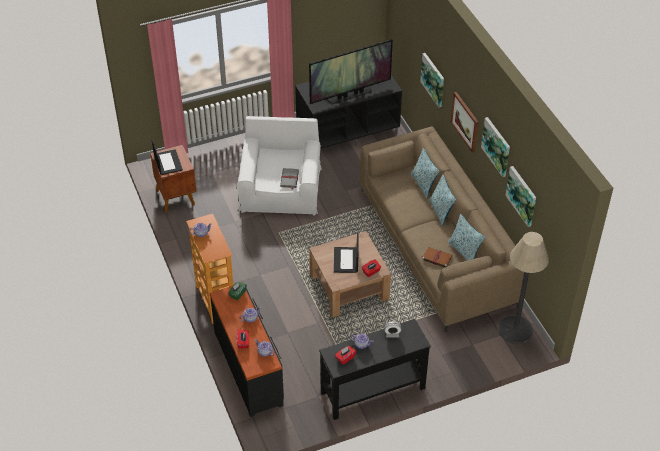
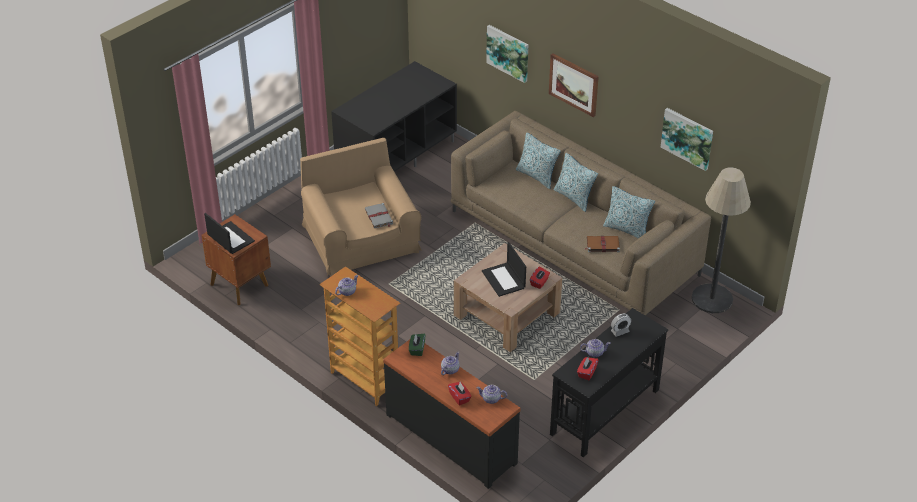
camera: 25 degrees left, 5 degrees down
(281, 190) = (361, 238): white armchair -> brown armchair
(350, 95) = (401, 104): television -> none
(496, 146) = (635, 94): picture -> none

